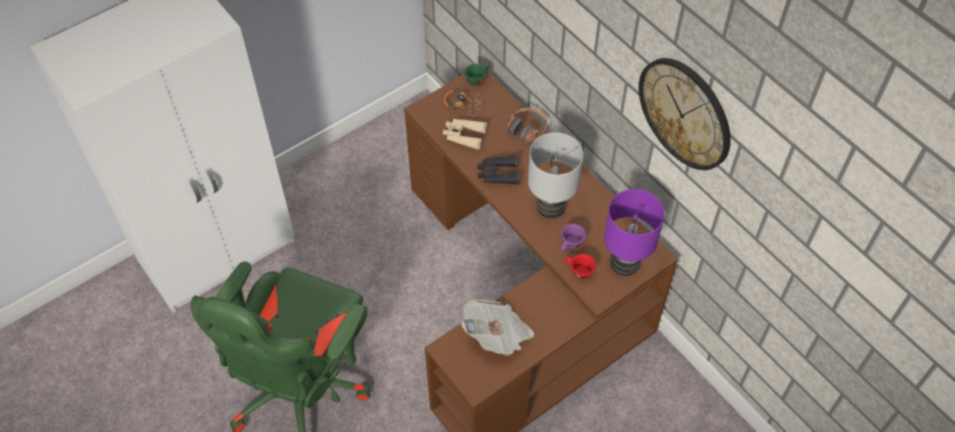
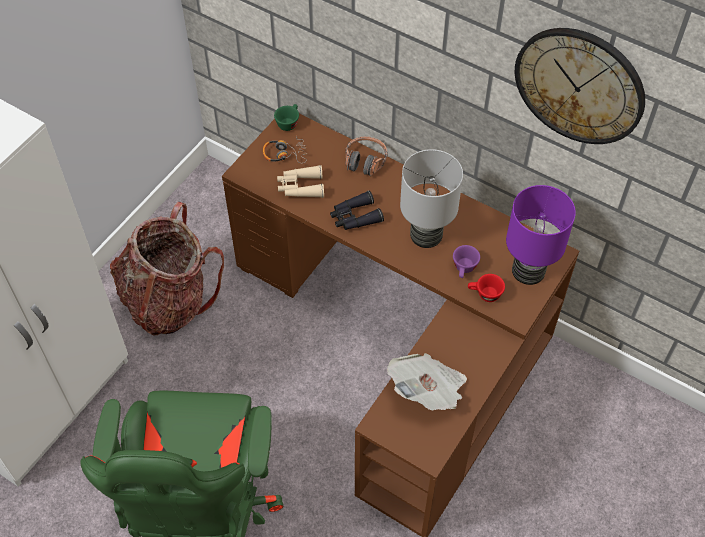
camera: 20 degrees left, 0 degrees up
(346, 201) = (169, 300): none -> backpack

